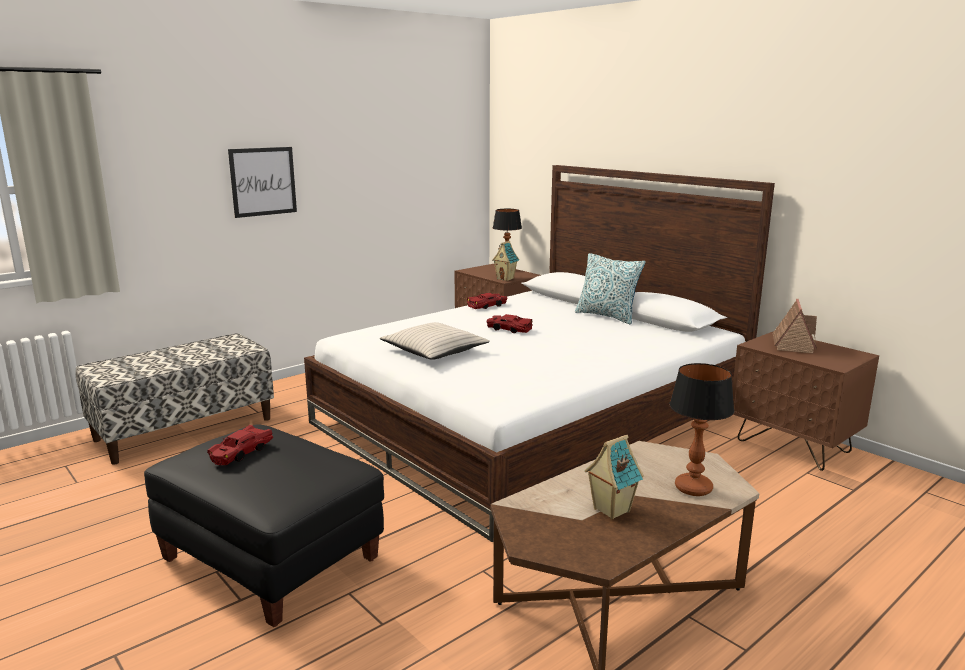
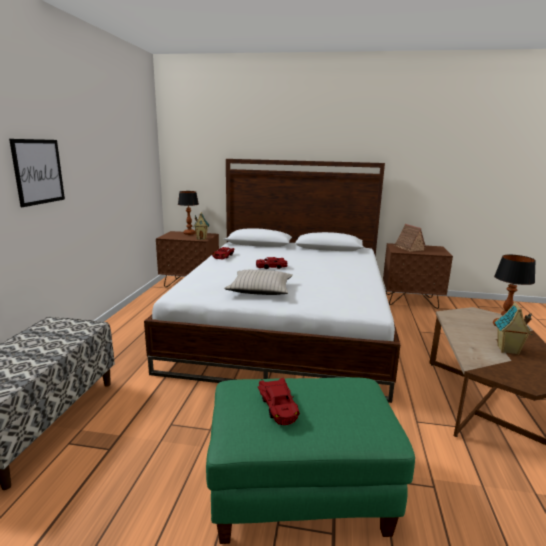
camera: 40 degrees left, 0 degrees up
(270, 560) = (299, 489): black ottoman -> green ottoman
(607, 316) = (300, 250): pillow -> none

